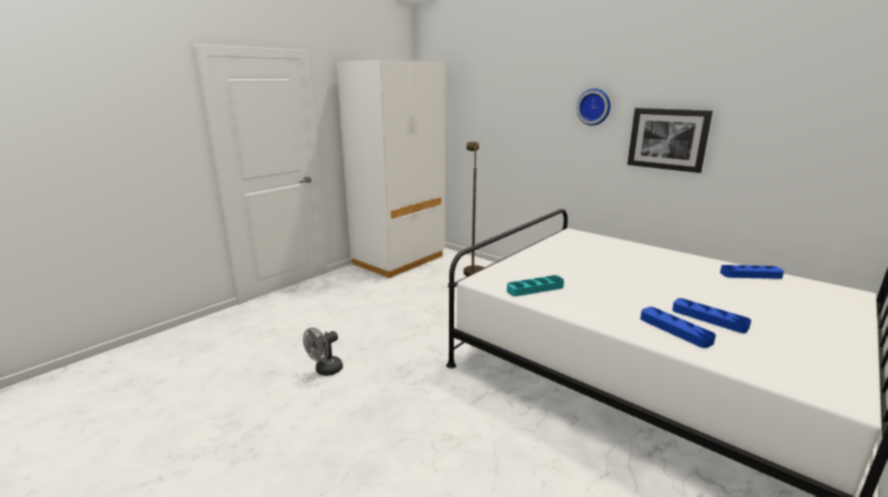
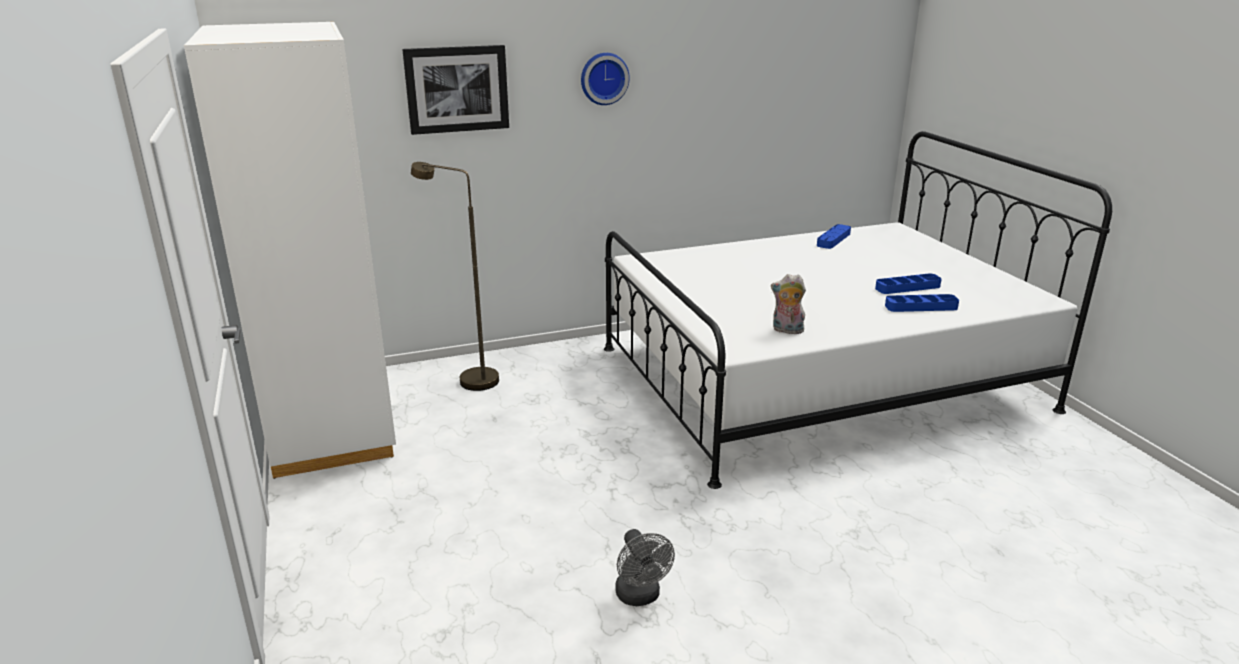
camera: 60 degrees left, 5 degrees up
(535, 289) = (786, 330): turquoise tray -> plush toy
(667, 139) = (699, 110): picture -> picture (457, 89)

